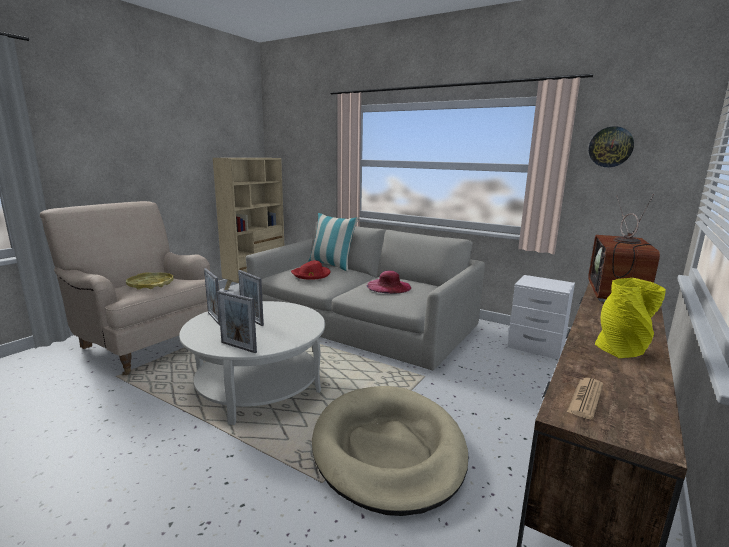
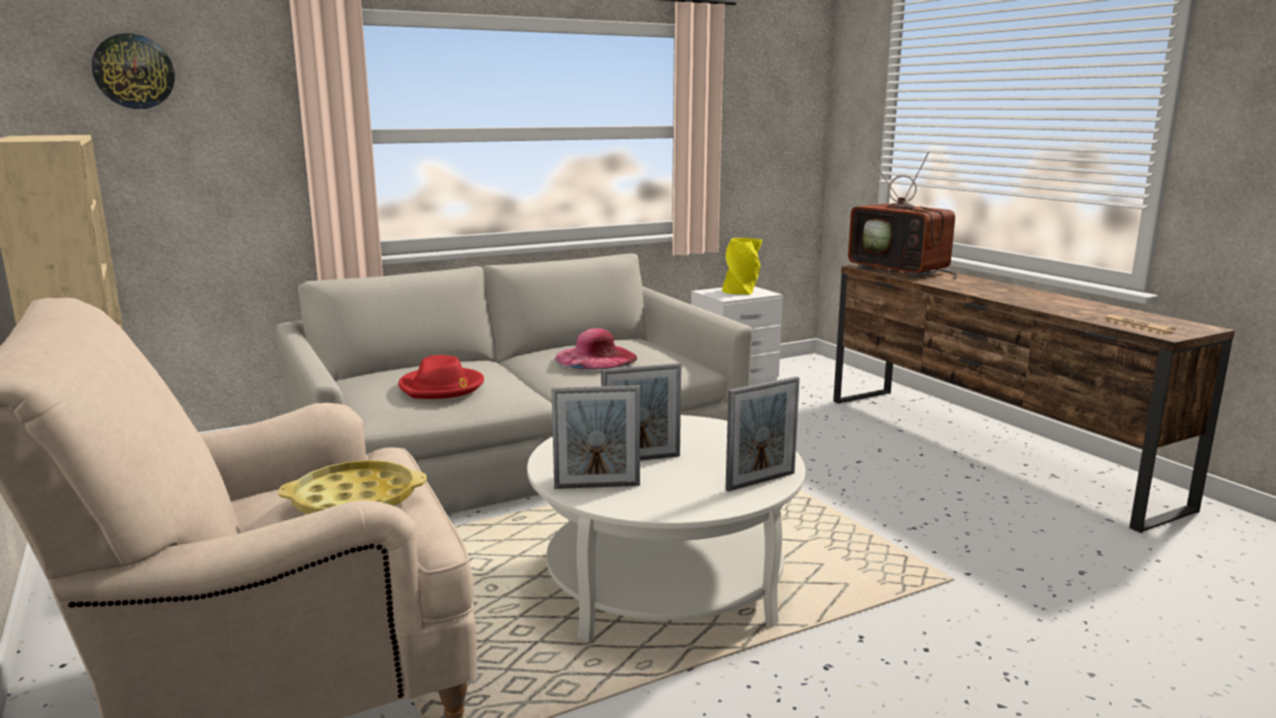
camera: 60 degrees left, 0 degrees up
(332, 265) = (402, 366): pillow -> none
(388, 450) = (905, 525): beige dog bed -> none
(610, 147) = (748, 99): wall clock -> wall clock (134, 71)
(622, 350) = (1043, 299): yellow vase -> yellow vase (741, 291)

